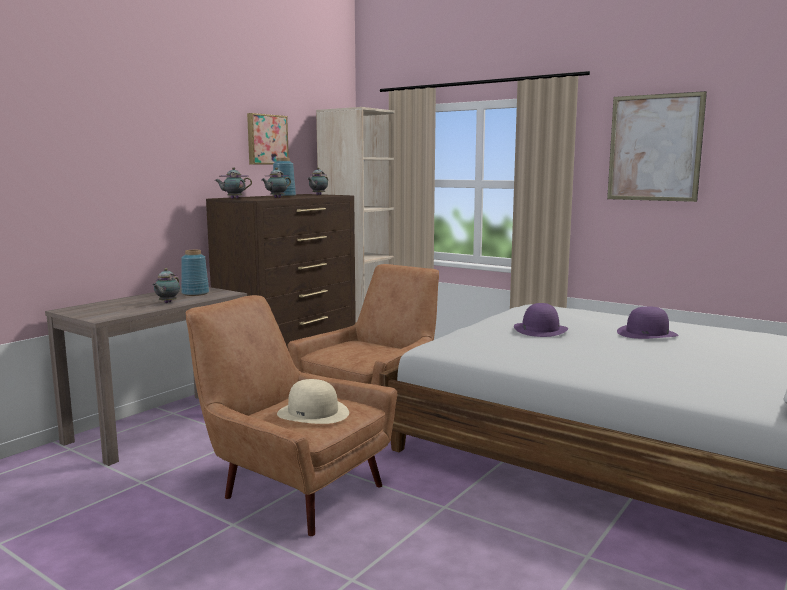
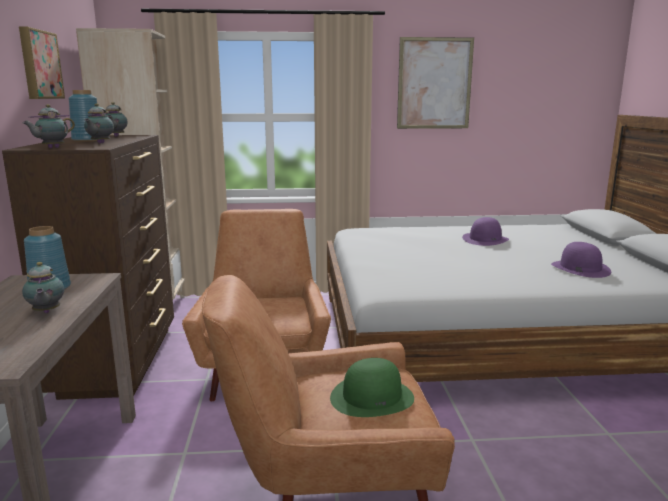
camera: 40 degrees left, 5 degrees up
(313, 413) = (372, 397): beige hat -> green hat
(540, 329) = (418, 252): purple hat -> purple hat (580, 268)

